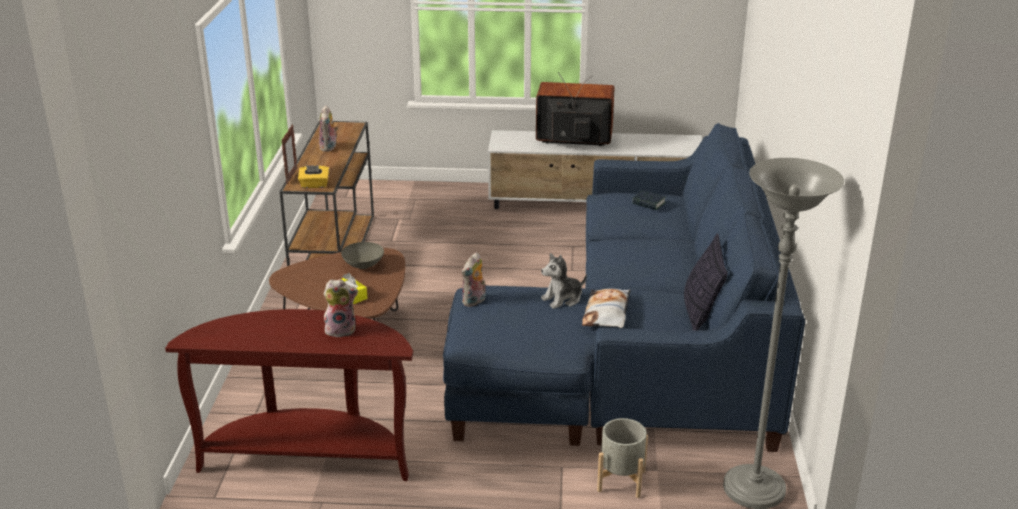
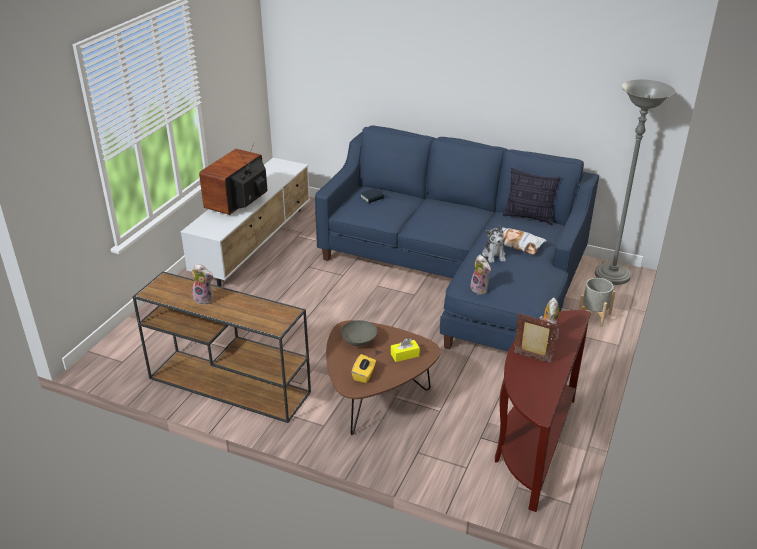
camera: 70 degrees left, 5 degrees up
(291, 176) = (253, 327): picture frame -> picture frame (532, 358)
(314, 185) = (282, 317): yellow tissue box -> yellow tissue box (364, 375)

